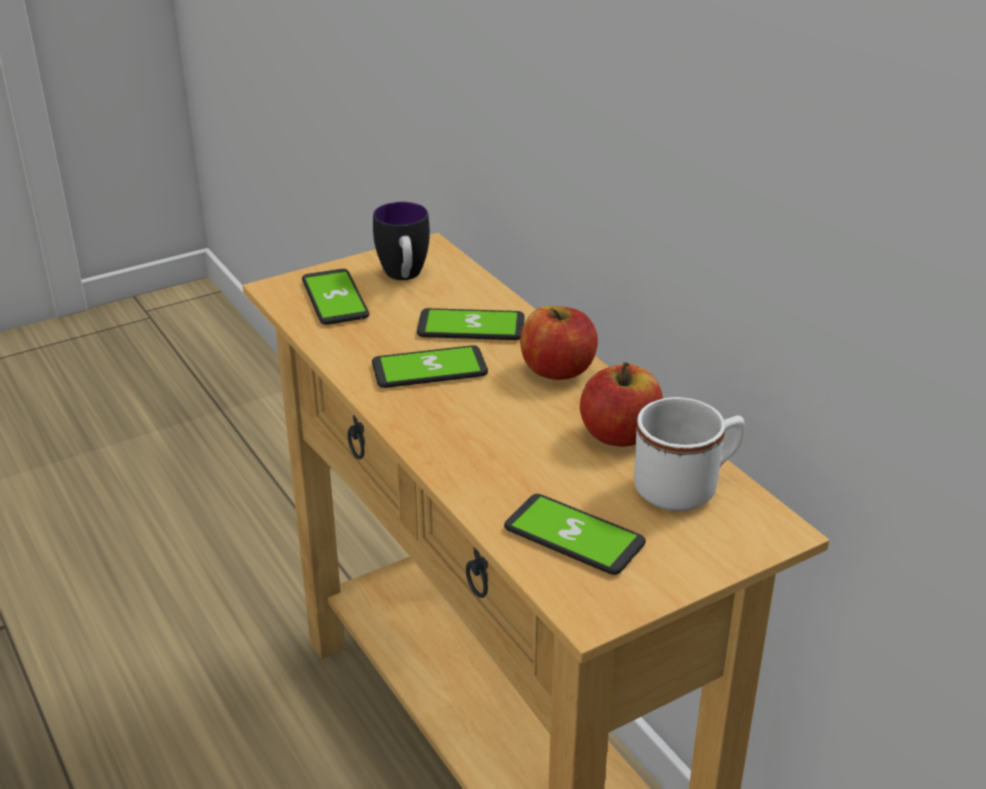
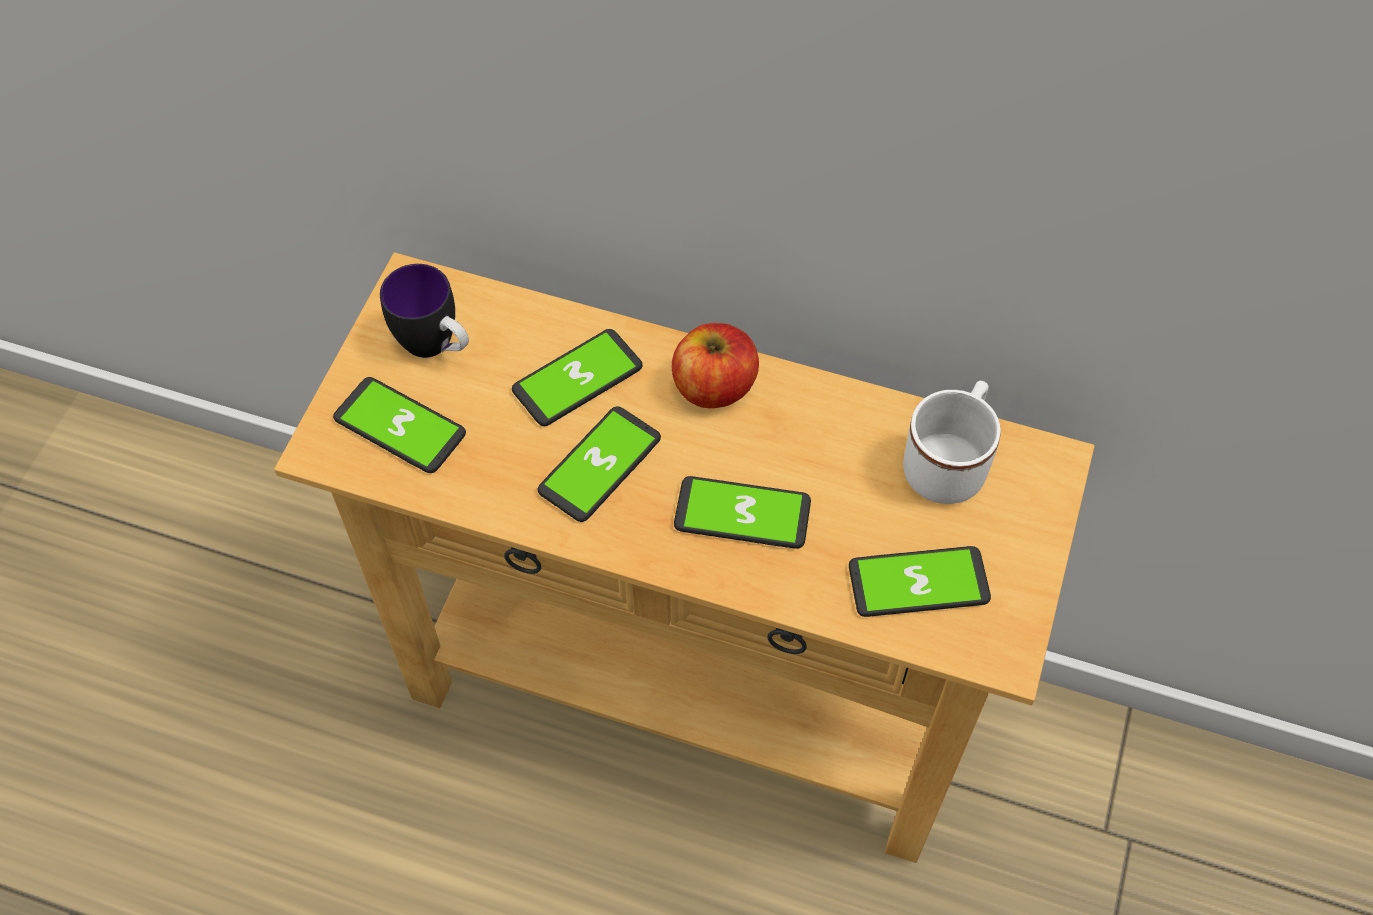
camera: 40 degrees left, 25 degrees up
(491, 436) = (742, 514): none -> phone
(619, 434) = (842, 435): apple -> none

